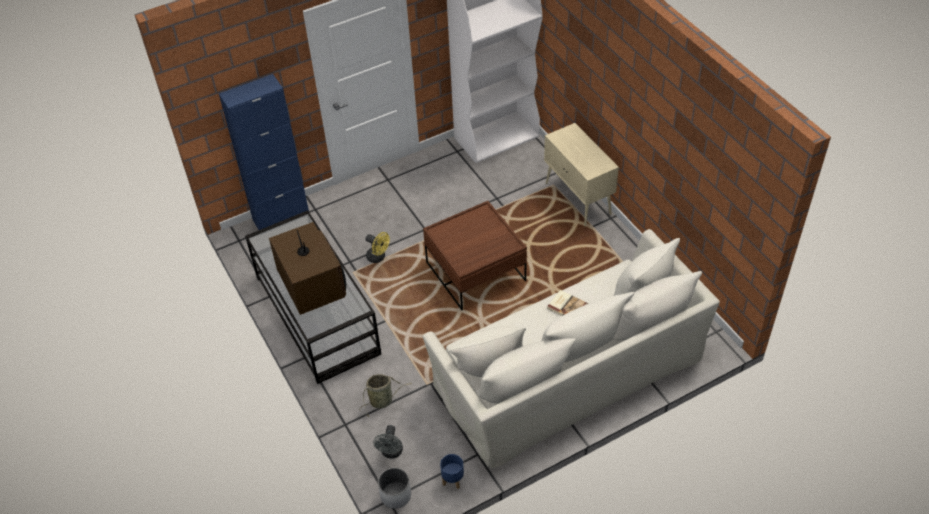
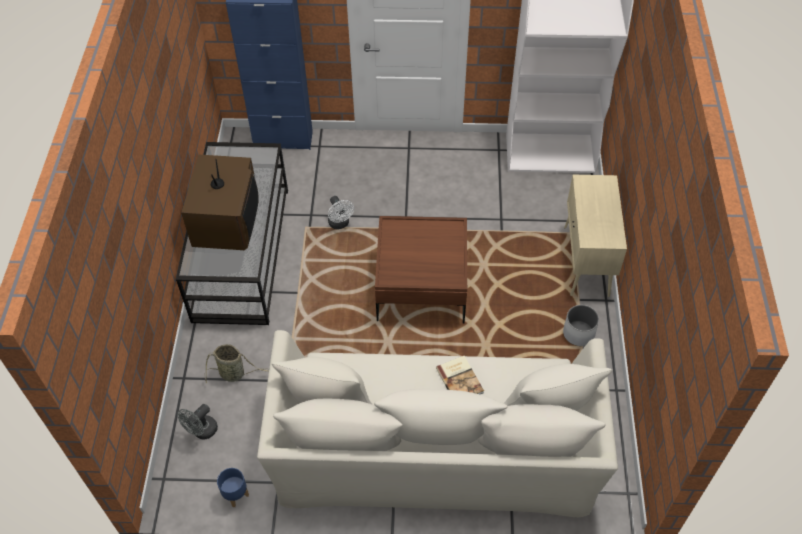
camera: 30 degrees right, 5 degrees up
(378, 257) = (340, 224): yellow fan -> white fan
(395, 495) = (173, 478): white planter -> white planter (578, 333)

